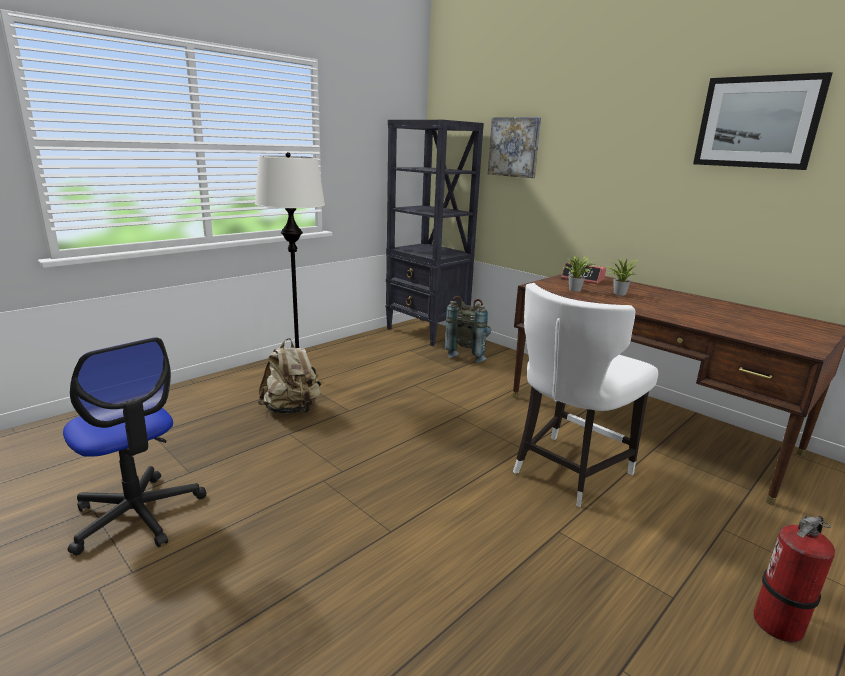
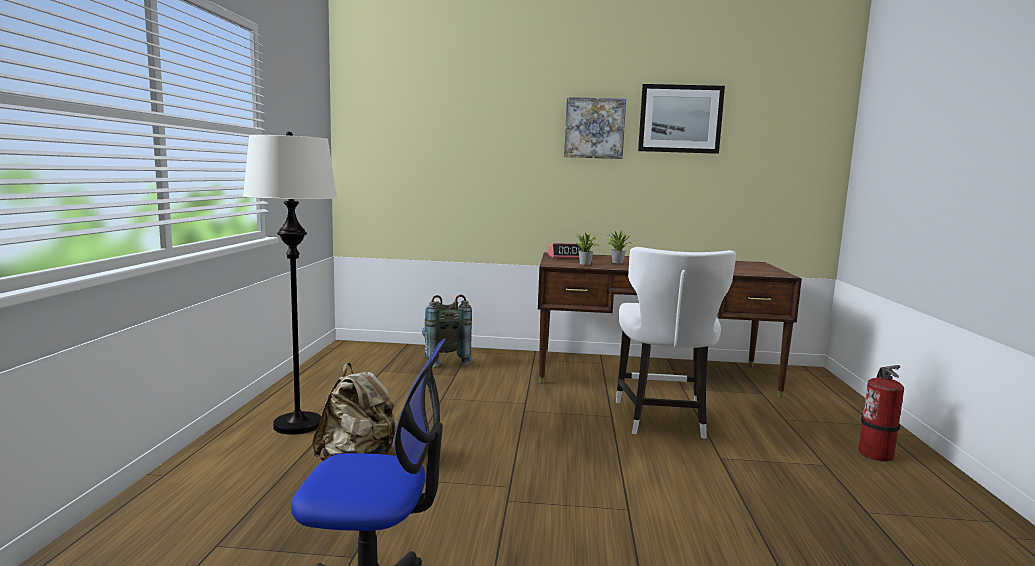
camera: 40 degrees left, 10 degrees down
(427, 332) = (369, 351): black bookcase -> none
(514, 147) = (457, 137): picture -> picture (594, 128)

